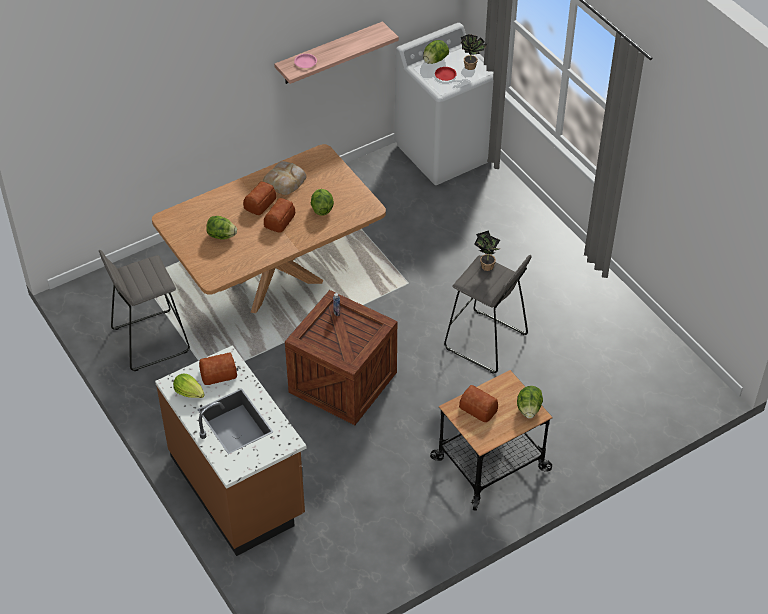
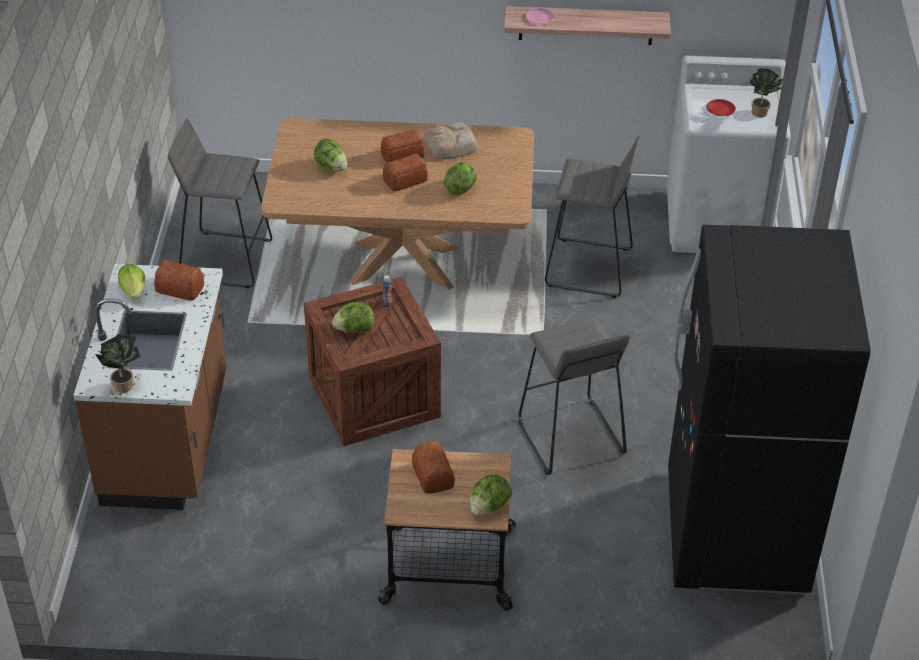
camera: 35 degrees right, 5 degrees down
(395, 223) = (589, 268): none -> grey stool
(435, 60) = (723, 91): lettuce -> lettuce (354, 329)
(485, 265) = (588, 330): potted plant -> potted plant (123, 384)
(629, 349) = (735, 533): none -> black fridge

